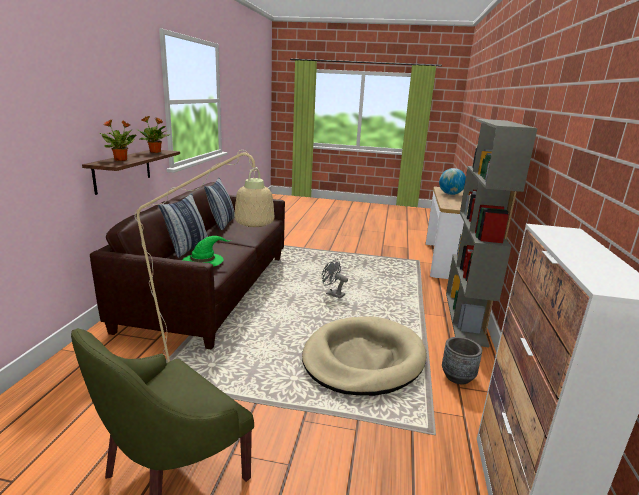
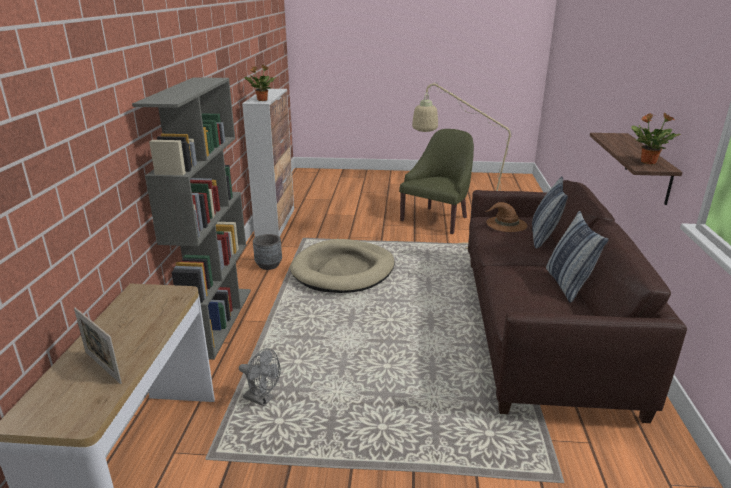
camera: 175 degrees right, 5 degrees up
(121, 160) = (621, 142): potted plant -> potted plant (262, 100)
(203, 260) = (506, 224): green hat -> brown hat
(332, 294) = (381, 338): grey fan -> grey fan (262, 399)
(450, 194) = (103, 367): globe -> picture frame

